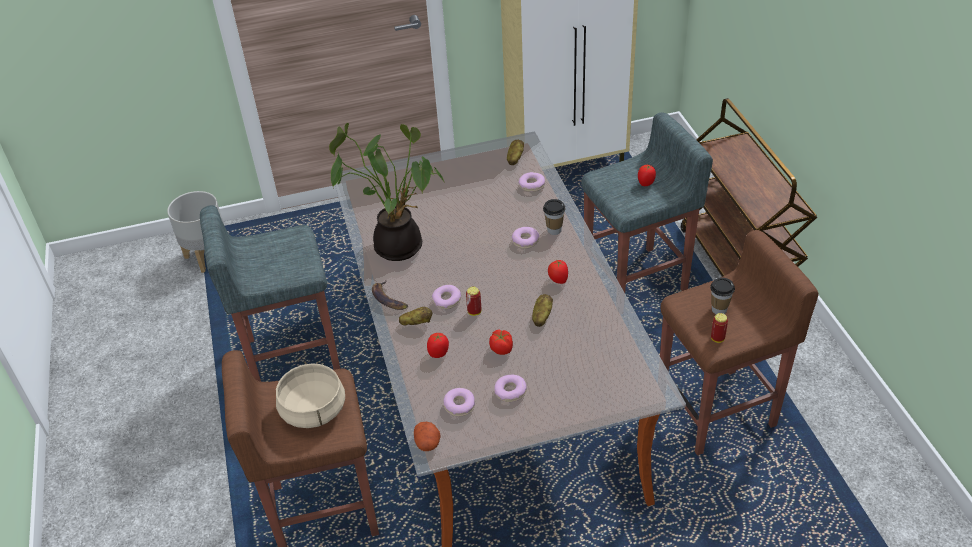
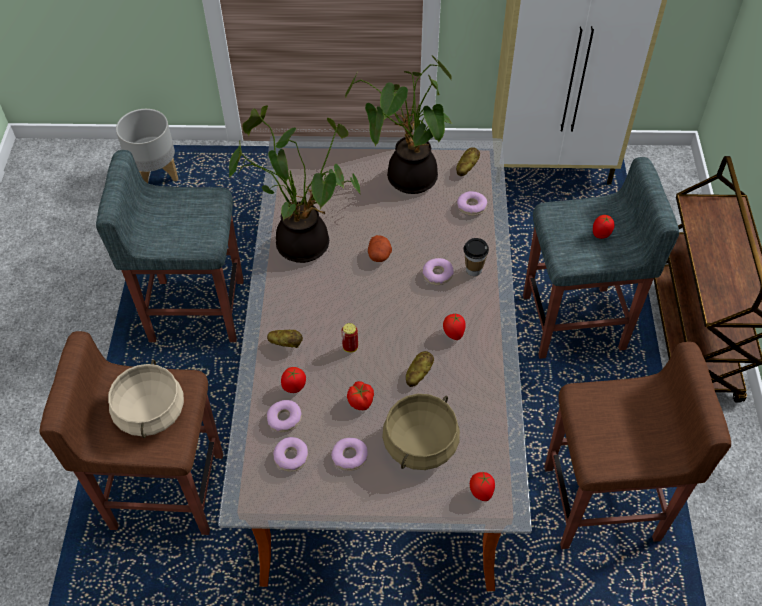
camera: 15 degrees right, 10 degrees up
(388, 299) = (268, 305): banana -> none
(428, 443) = (242, 492): potato -> potato (379, 255)
(446, 300) = (327, 325): donut -> donut (284, 419)
(467, 177) = (407, 178): none -> potted plant
(566, 366) = (421, 444): none -> beige cooking pot
(632, 387) = (481, 492): none -> tomato
(717, 338) = (603, 454): can -> none
(719, 310) = (619, 418): cup -> none

